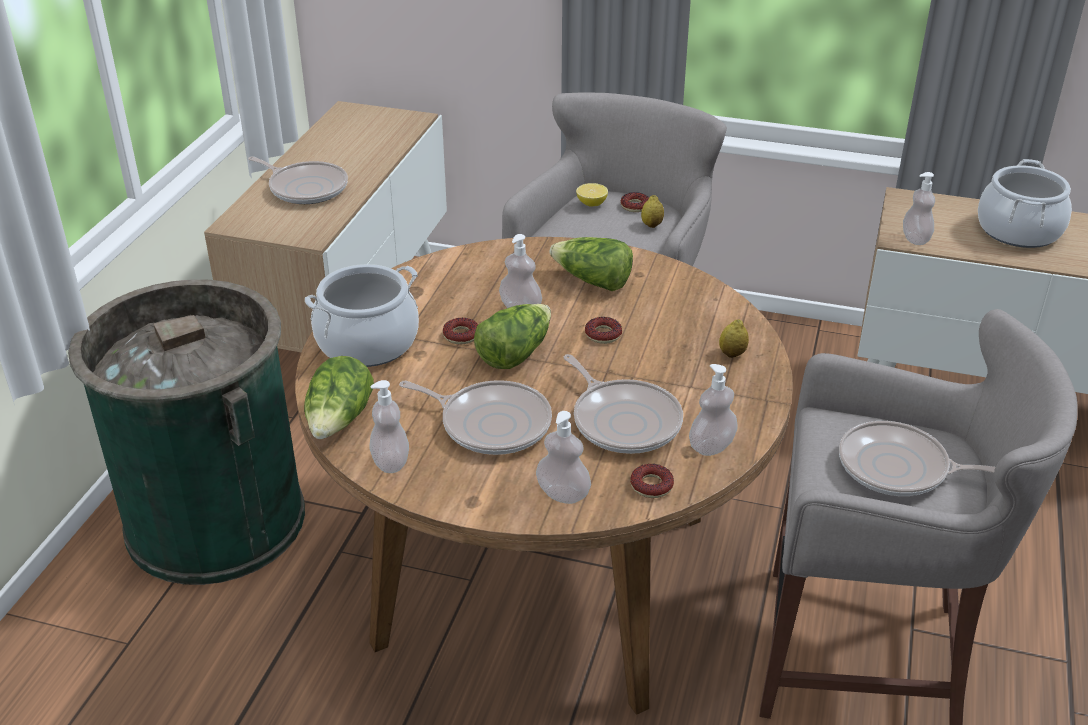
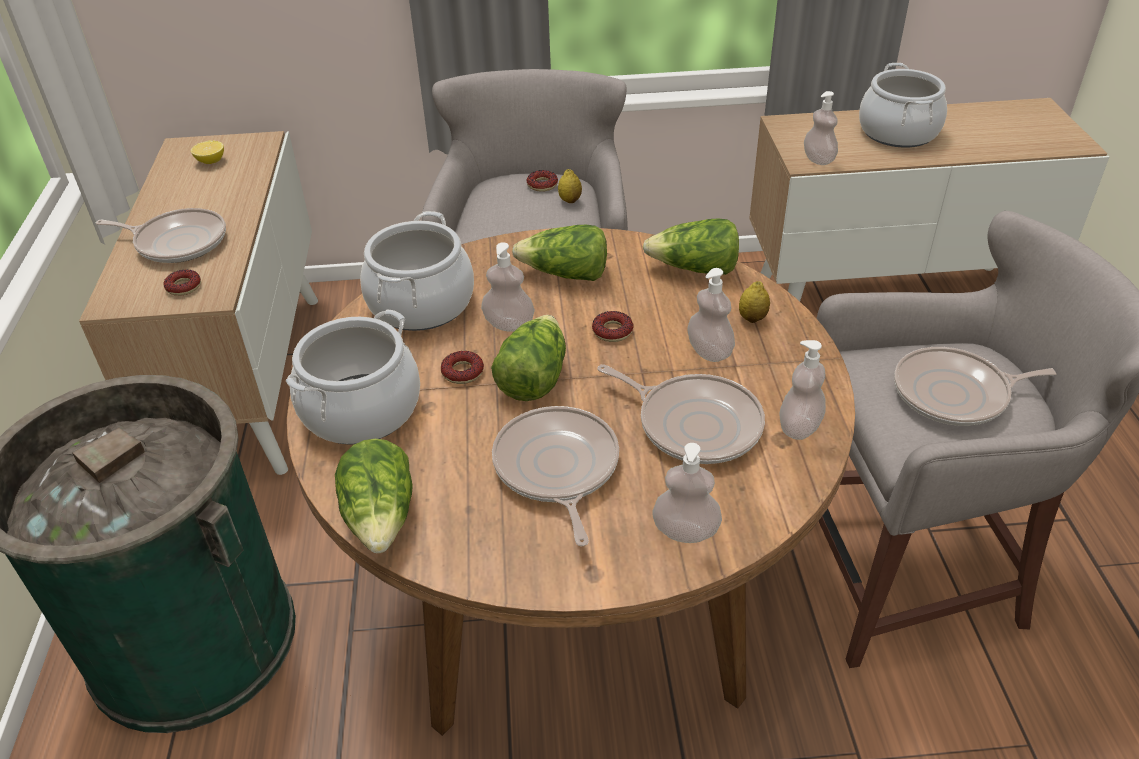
camera: 20 degrees left, 5 degrees up
(390, 462) = (471, 552): soap dispenser -> soap dispenser (709, 352)
(459, 276) = (420, 304): none -> cooking pot
(491, 423) = (556, 469): frying pan -> frying pan turned 105 degrees counterclockwise
(591, 204) = (498, 192): lemon -> lemon (211, 161)
(651, 485) = (769, 491): donut -> donut (184, 287)
(709, 303) = (695, 269): none -> lettuce

